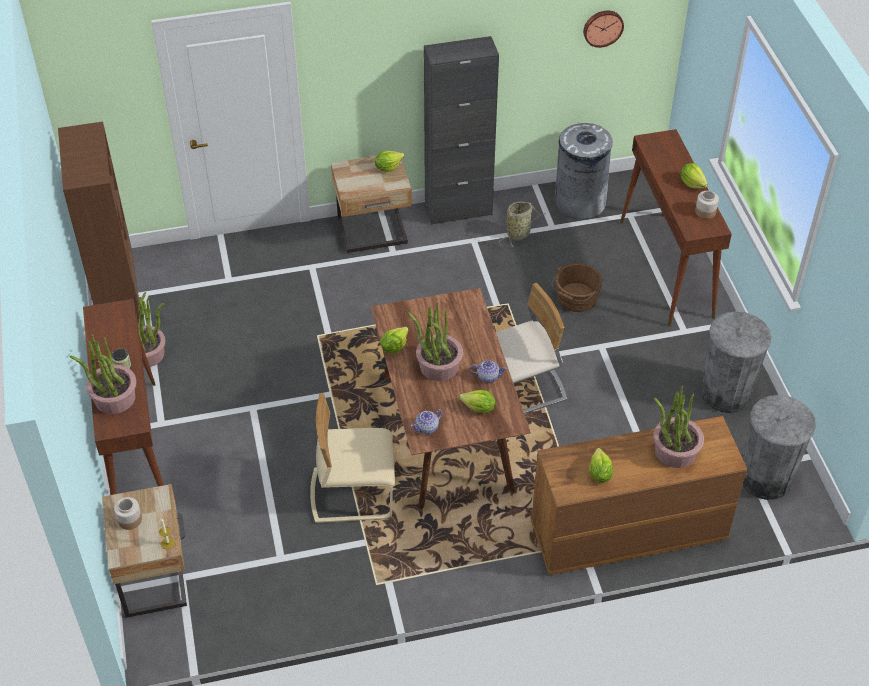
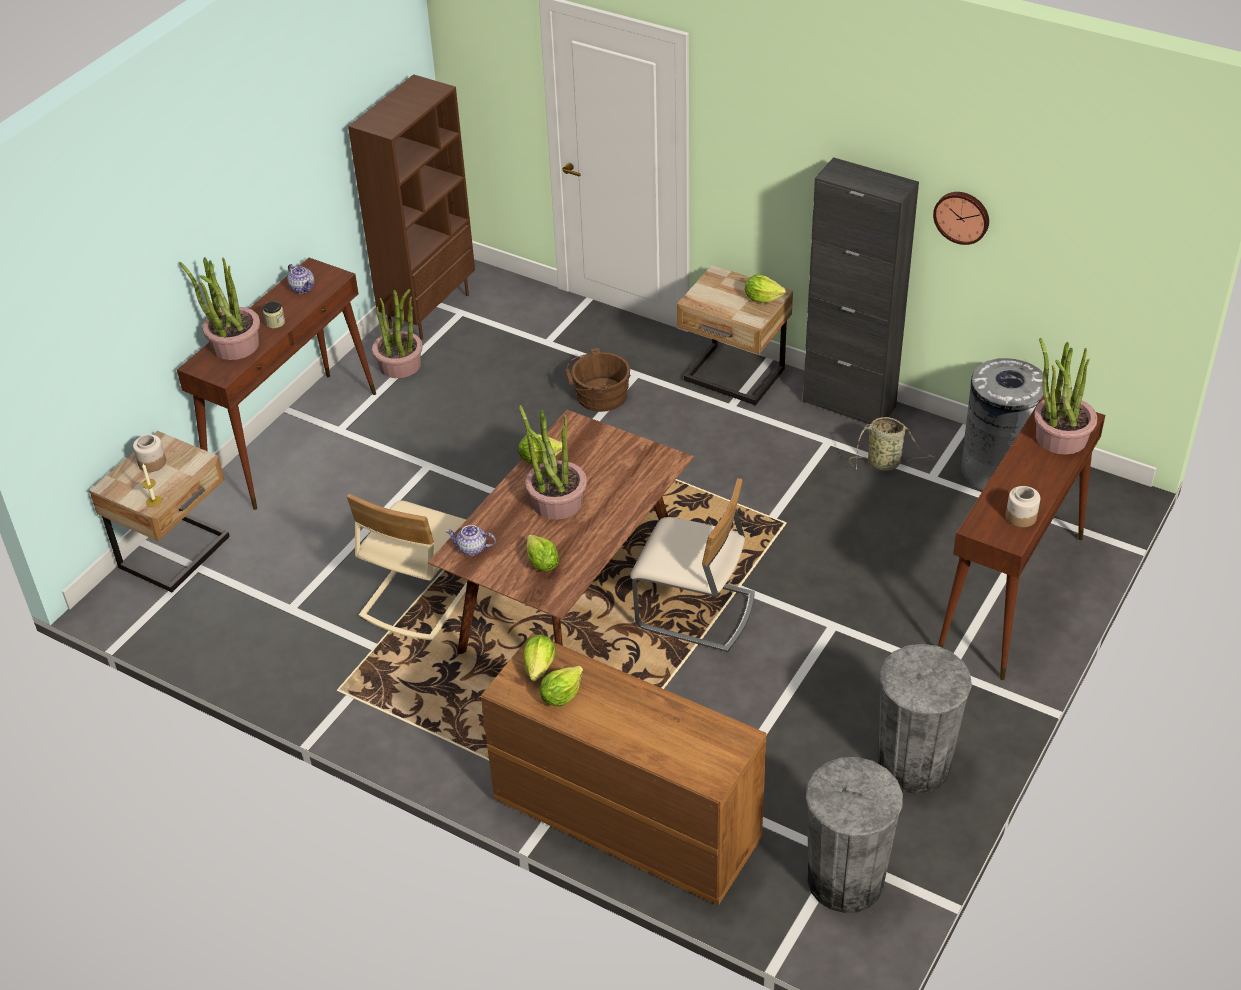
camera: 45 degrees right, 5 degrees down
(352, 493) = (418, 597): beige chair -> beige chair turned 105 degrees counterclockwise
(487, 377) = (589, 541): teapot -> teapot (302, 287)
(575, 299) = (865, 562): brown bucket -> brown bucket (598, 396)
(602, 27) = (1076, 237): wall clock -> wall clock (962, 216)
(675, 451) = (666, 730): potted plant -> potted plant (1060, 437)
(692, 183) = (1046, 480): lettuce -> lettuce (539, 667)

